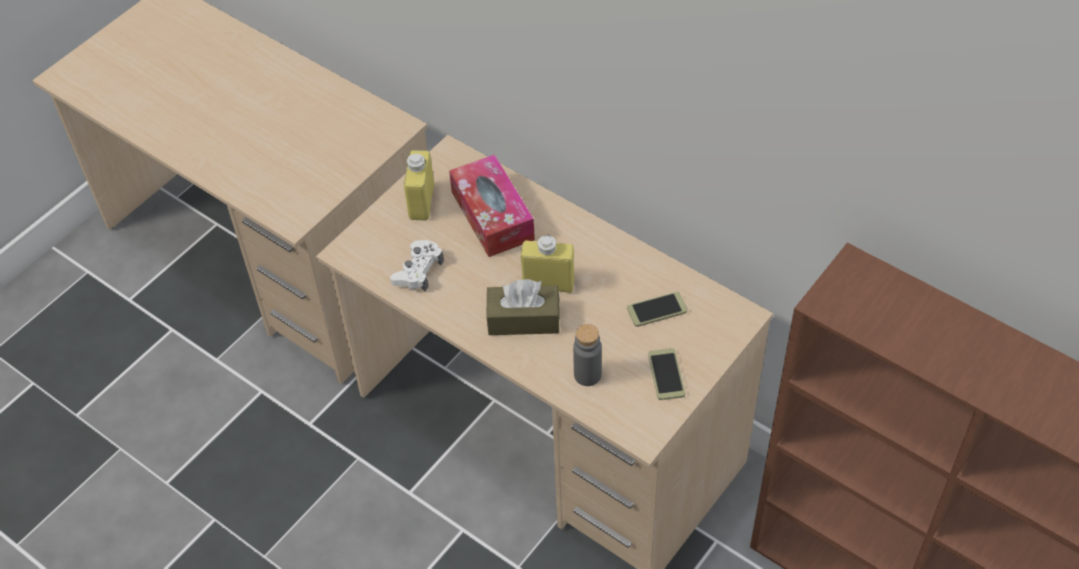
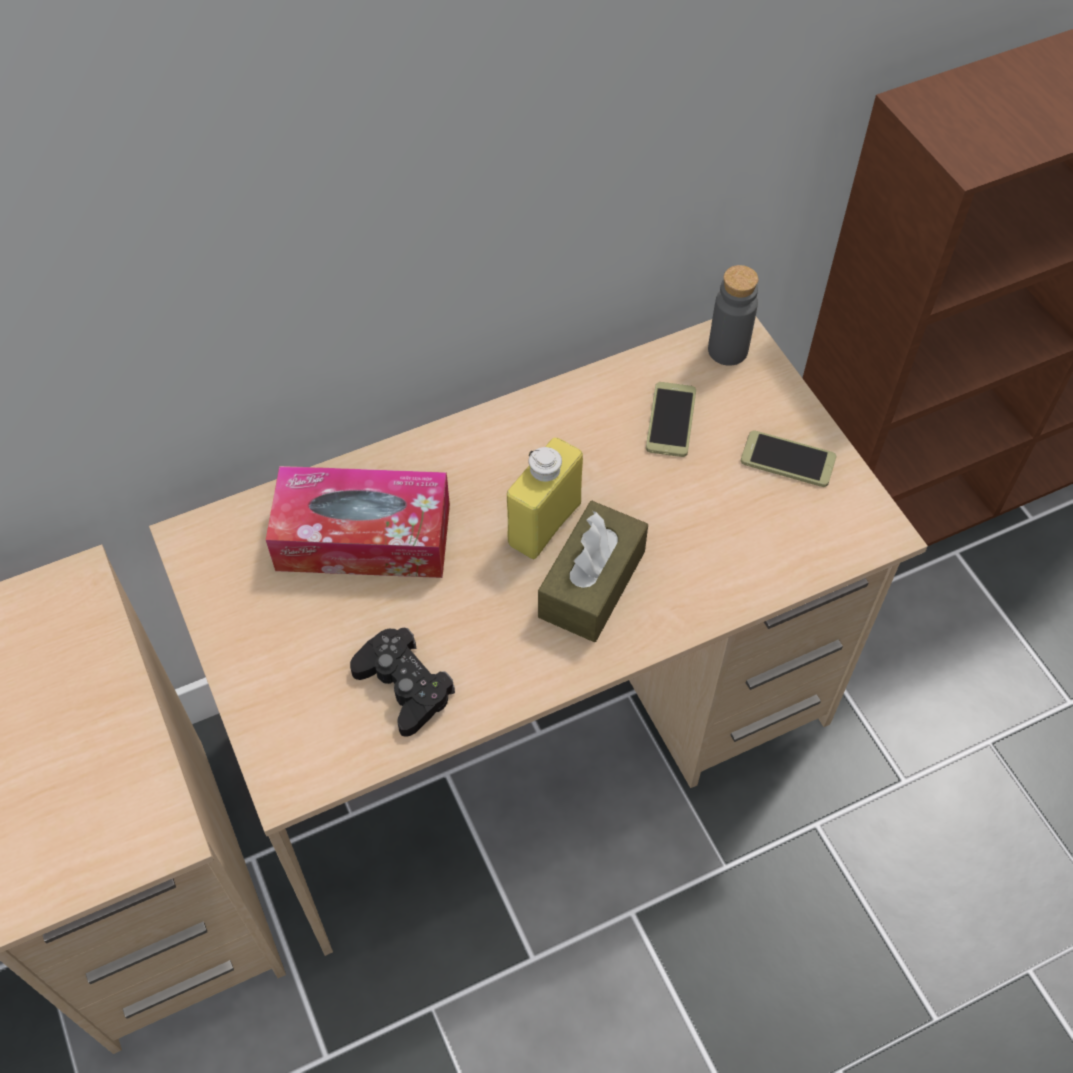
camera: 65 degrees left, 5 degrees up
(418, 270) = (404, 686): white game controller -> black game controller
(421, 202) = (265, 621): yellow bottle -> none
(587, 375) = (739, 549): grey bottle -> grey bottle (727, 350)

